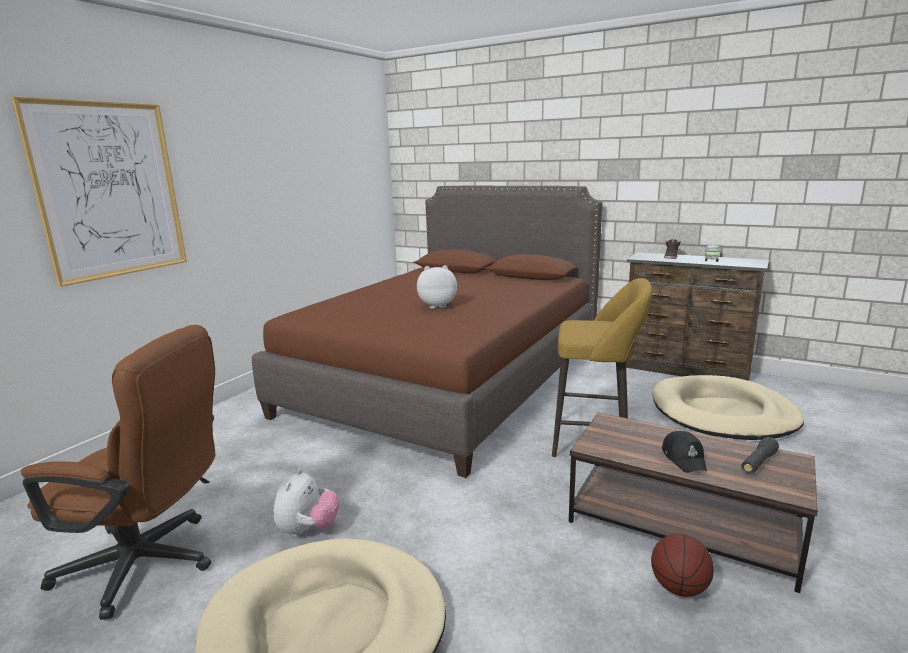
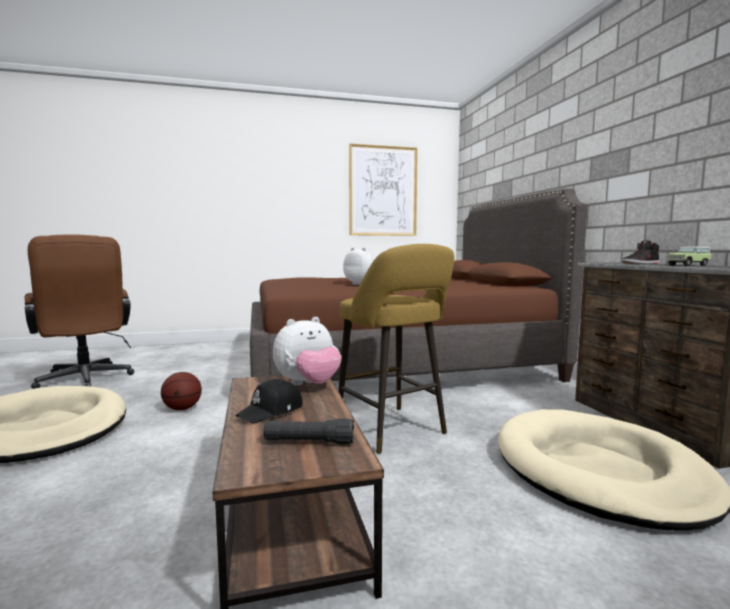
camera: 45 degrees right, 10 degrees down
(109, 190) = (206, 191): picture -> picture (383, 191)
(308, 530) = (144, 394): plush toy -> plush toy (308, 385)
(679, 588) = (170, 538): basketball -> basketball (182, 409)

